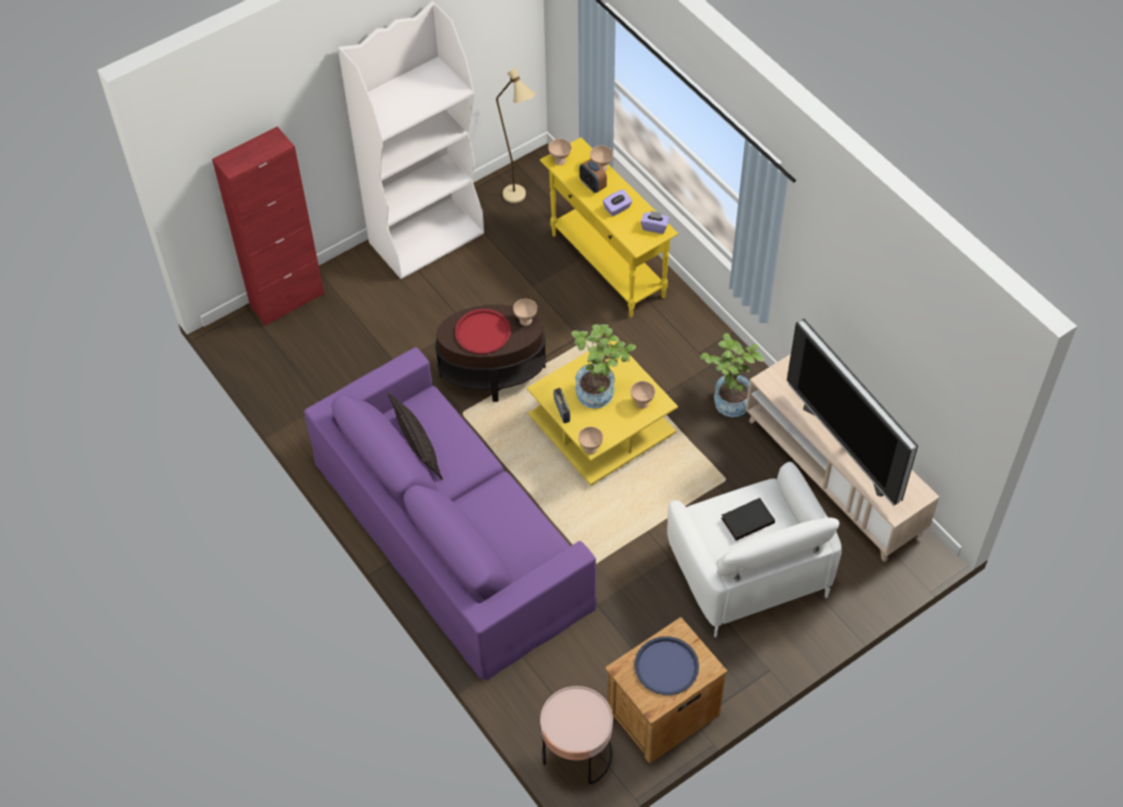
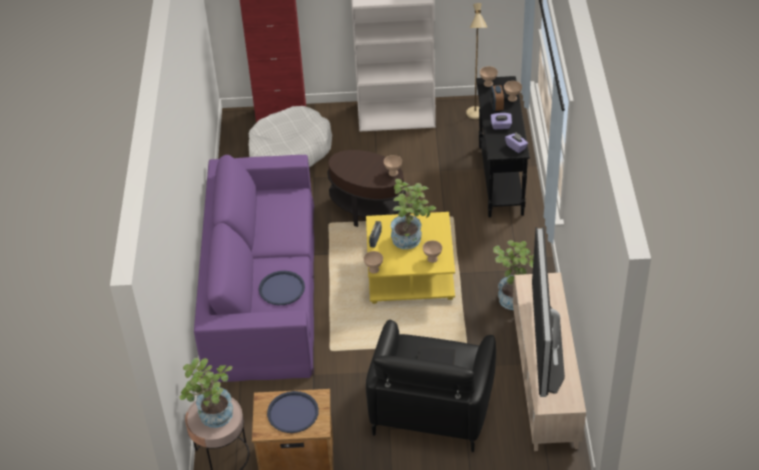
camera: 35 degrees right, 10 degrees down
(339, 344) = (290, 151): none -> white dog bed
(417, 447) = (265, 216): pillow -> none
(483, 332) = (360, 168): red tray -> none
(513, 526) = (282, 288): none -> blue tray
(577, 721) = (213, 418): none -> potted plant
(607, 266) = (500, 180): yellow console table -> black console table
(747, 570) = (432, 406): white armchair -> black armchair

